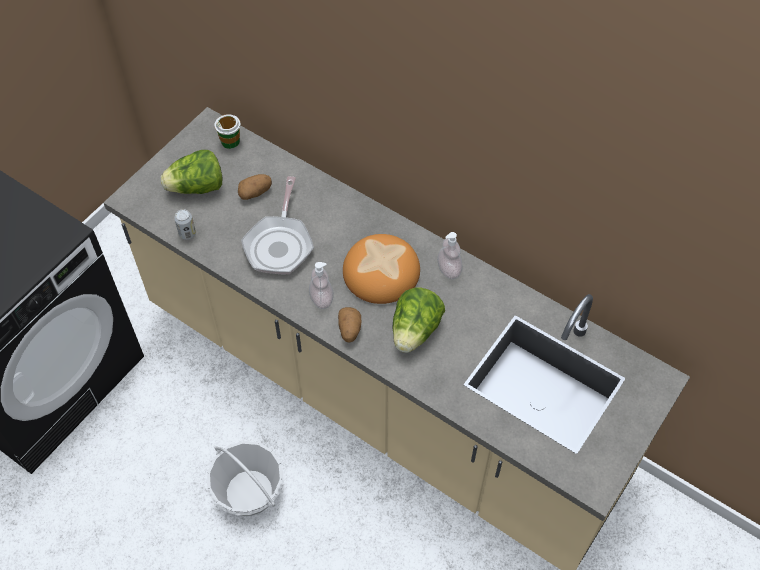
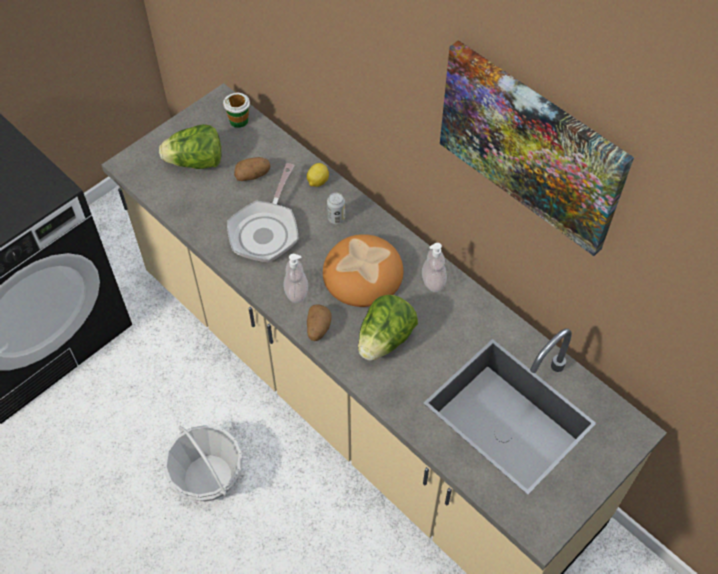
camera: 10 degrees right, 0 degrees up
(187, 234) = (176, 207): can -> can (336, 218)
(319, 190) = (317, 182): none -> lemon
(539, 130) = (531, 146): none -> picture

